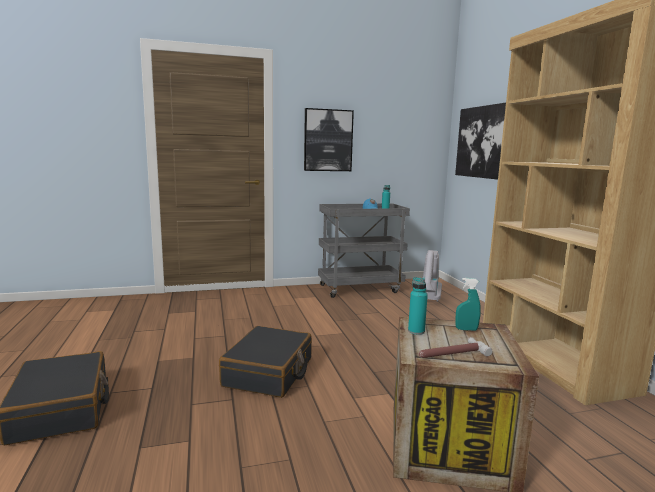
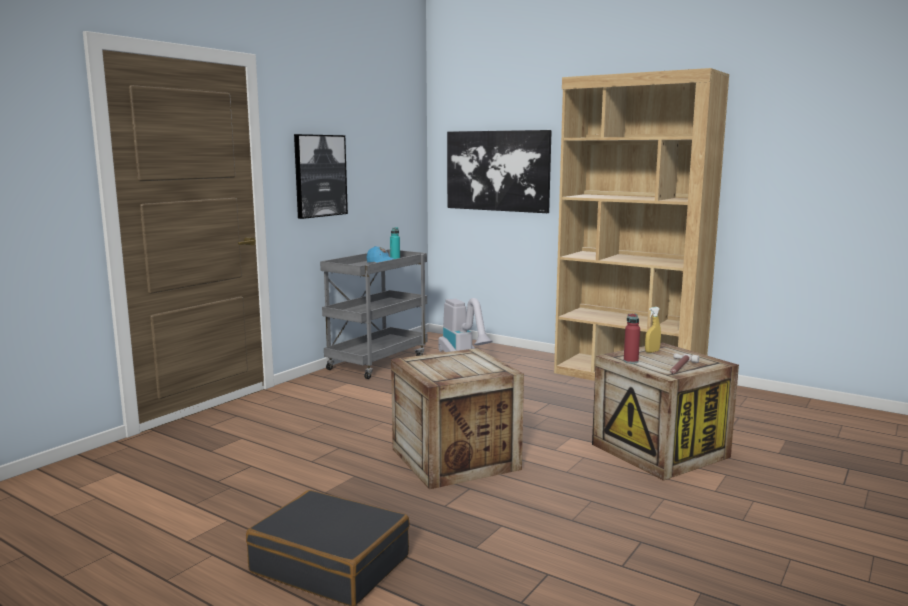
camera: 40 degrees left, 0 degrees up
(269, 372) = (455, 459): black suitcase -> crate
(416, 331) = (630, 361): turquoise bottle -> red bottle
(466, 329) = (652, 351): turquoise spray bottle -> yellow spray bottle

